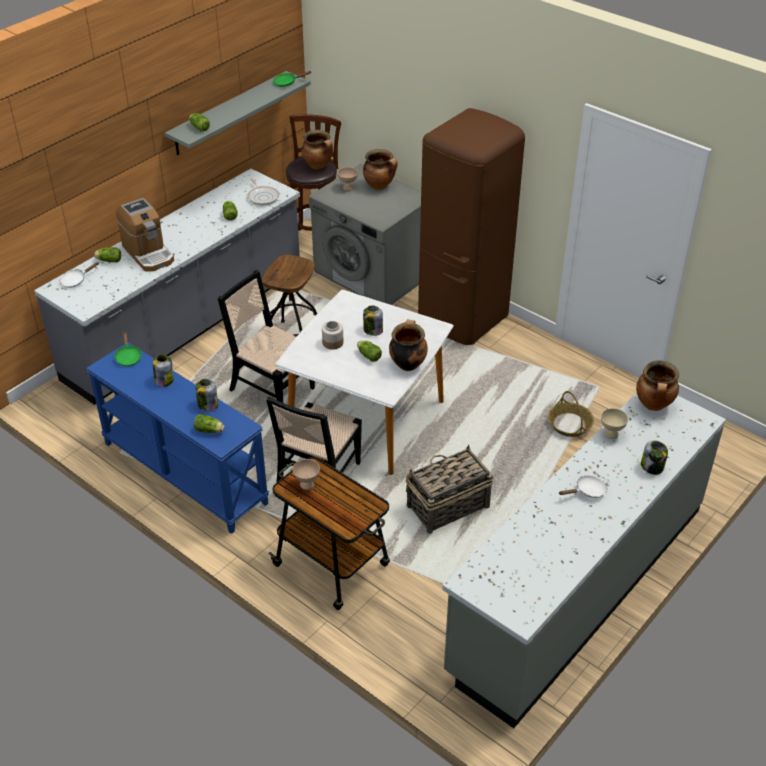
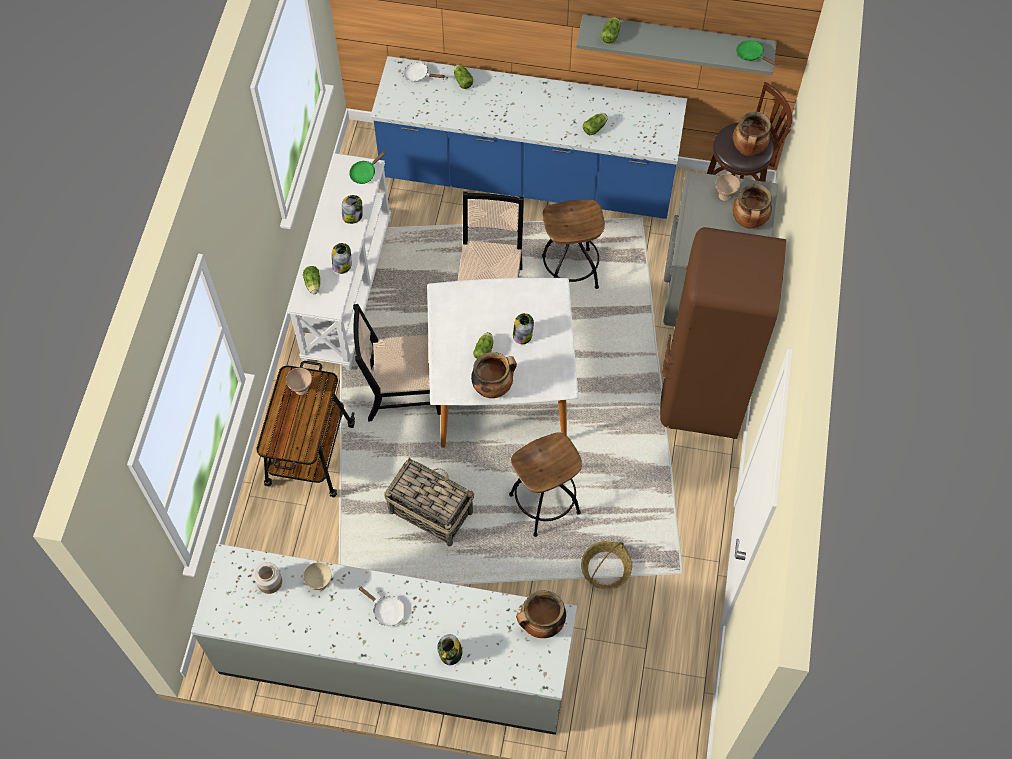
camera: 60 degrees right, 20 degrees up
(148, 253) = (492, 102): coffee machine -> none
(183, 473) = (346, 289): blue console table -> white console table
(187, 327) = (527, 180): grey counter -> blue counter
(263, 197) = (645, 136): frying pan -> none
(332, 343) = (483, 312): jar -> jar (269, 582)
(489, 435) = (544, 503): none -> brown stool
(611, 434) = (476, 600): beige bowl -> beige bowl (320, 583)

